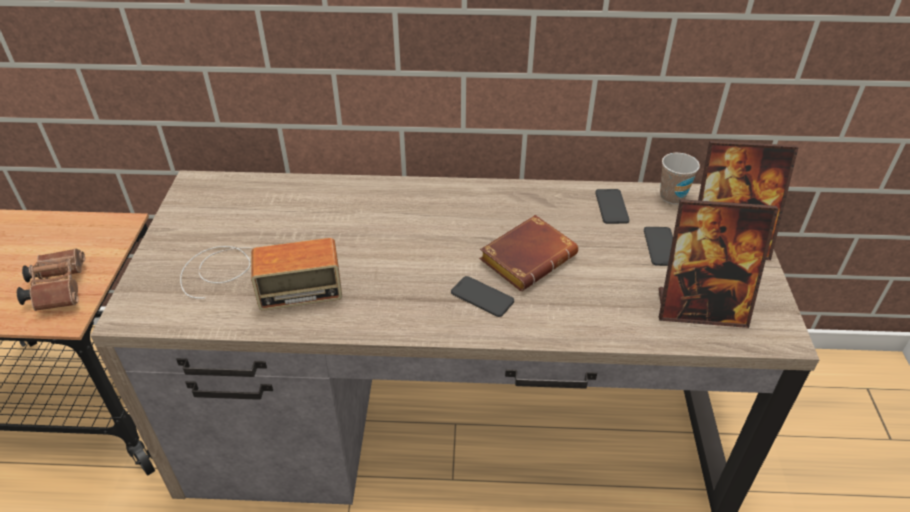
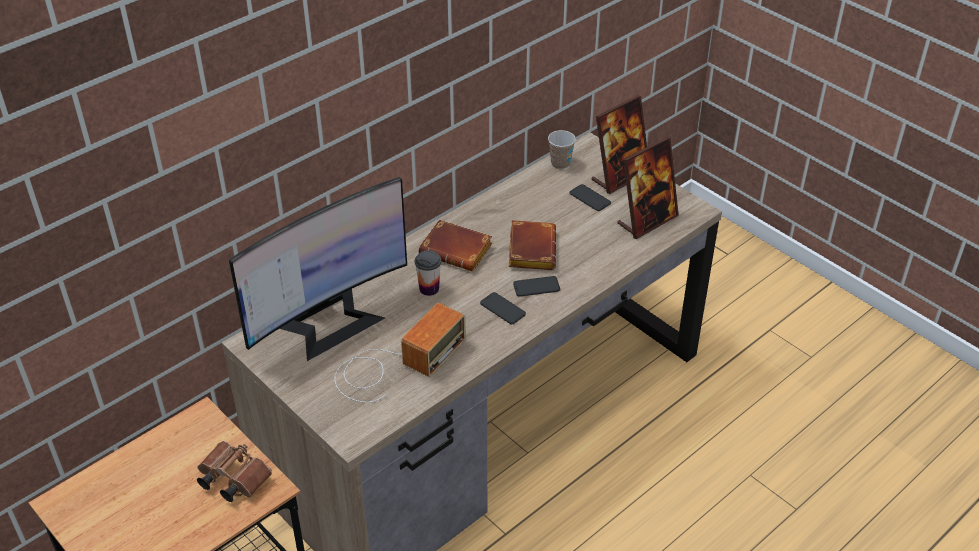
camera: 45 degrees left, 0 degrees up
(268, 206) = (330, 322): none -> monitor
(384, 232) = (429, 288): none -> cup
(458, 215) = (458, 250): none -> brown book
(611, 207) = (536, 190): phone -> phone (502, 309)

